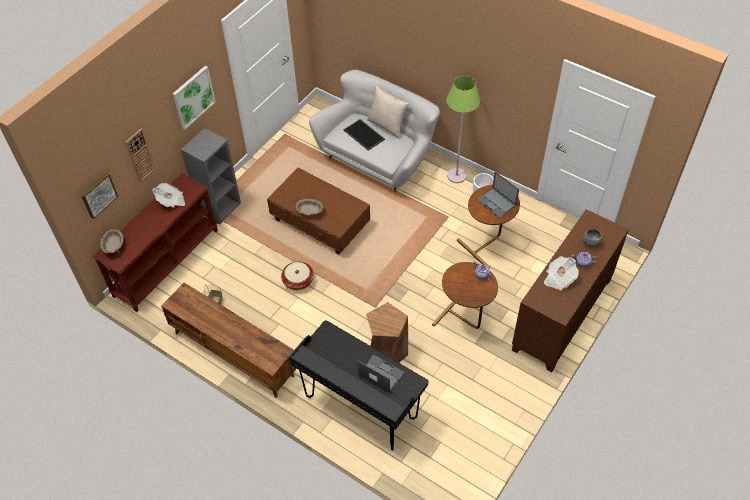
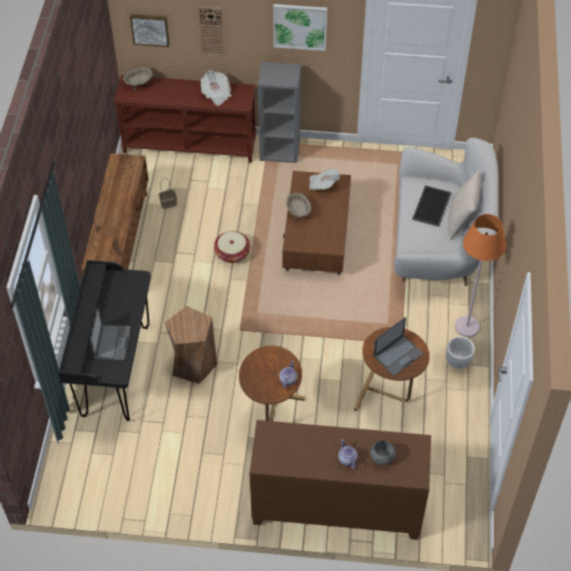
camera: 60 degrees right, 0 degrees up
(456, 176) = (467, 327): green floor lamp -> orange floor lamp
(496, 203) = (398, 354): laptop -> laptop turned 150 degrees counterclockwise
(559, 278) = (310, 444): newspaper -> newspaper (323, 185)

